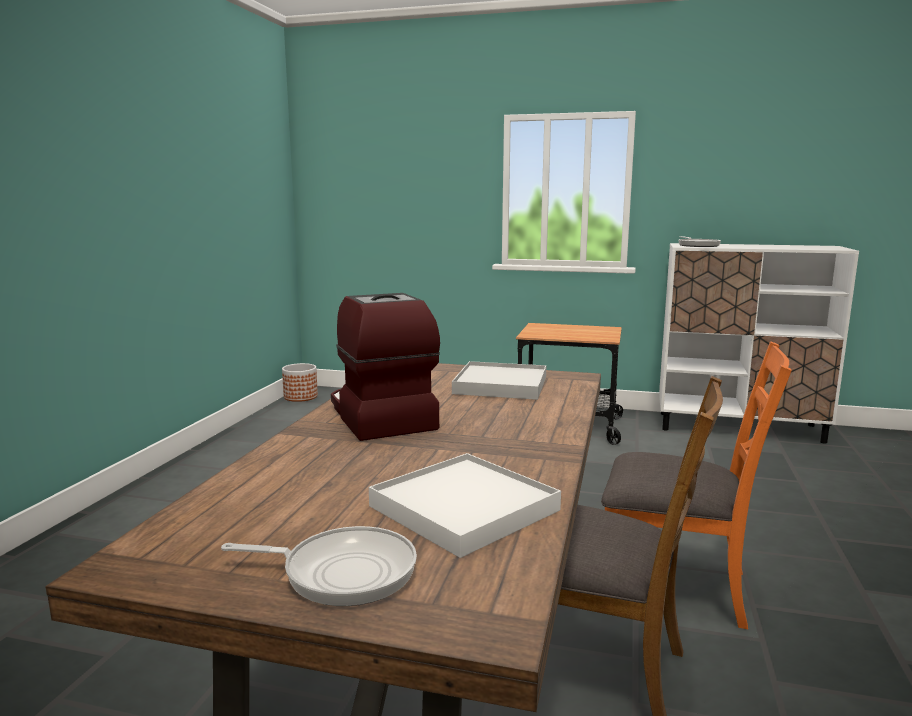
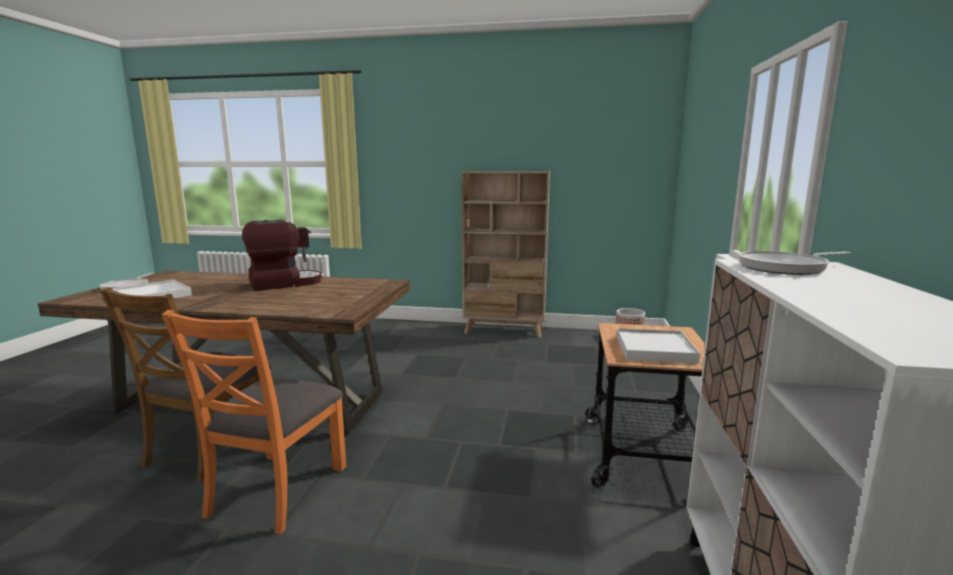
camera: 85 degrees right, 0 degrees up
(218, 451) = (504, 330): none -> beige bookcase
(501, 385) = (331, 298): white tray -> white tray (654, 349)

